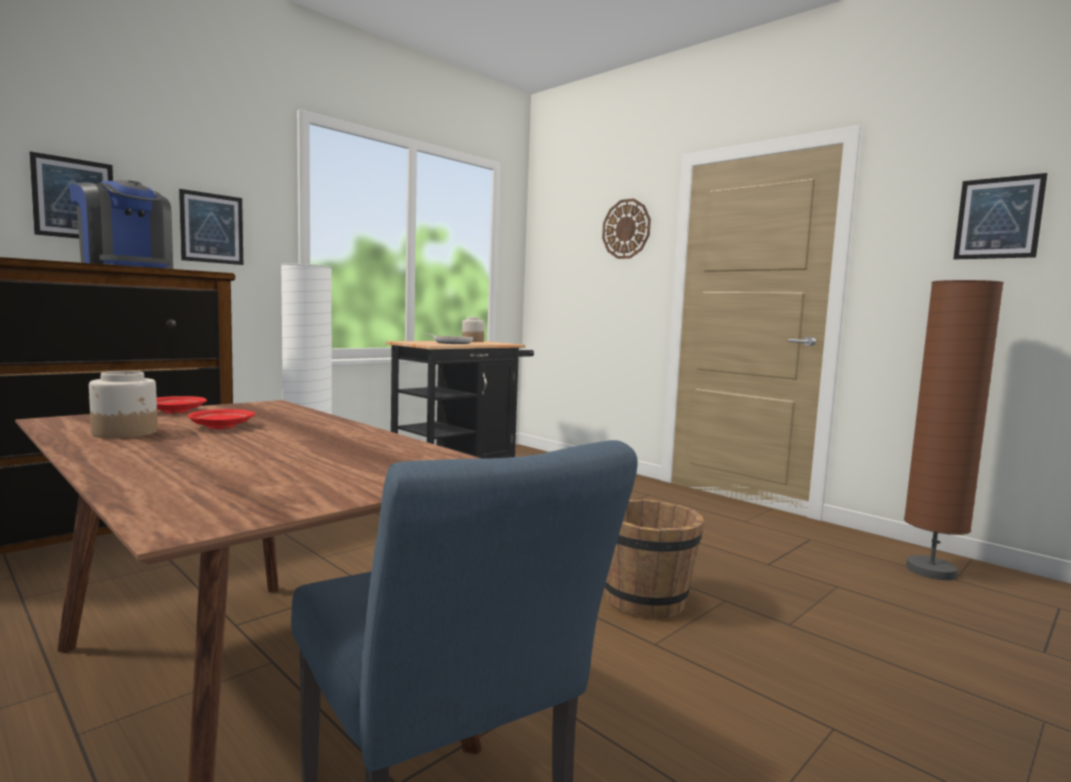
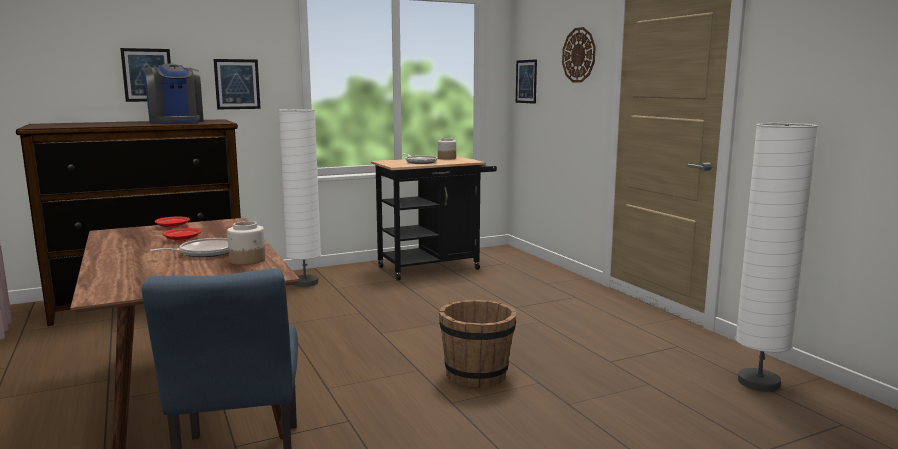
camera: 20 degrees right, 5 degrees up
(126, 433) = (130, 242): jar -> jar (248, 260)
(294, 442) = (205, 252): none -> frying pan
(931, 571) = (758, 383): brown floor lamp -> white floor lamp
(998, 218) = (848, 57): picture -> picture (526, 81)

